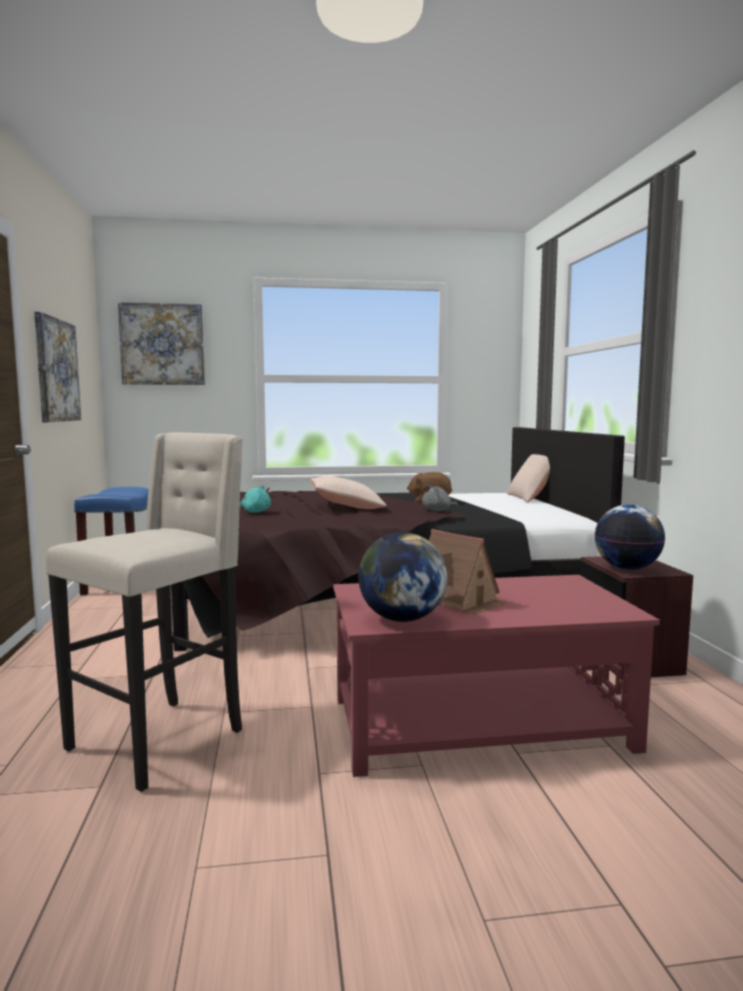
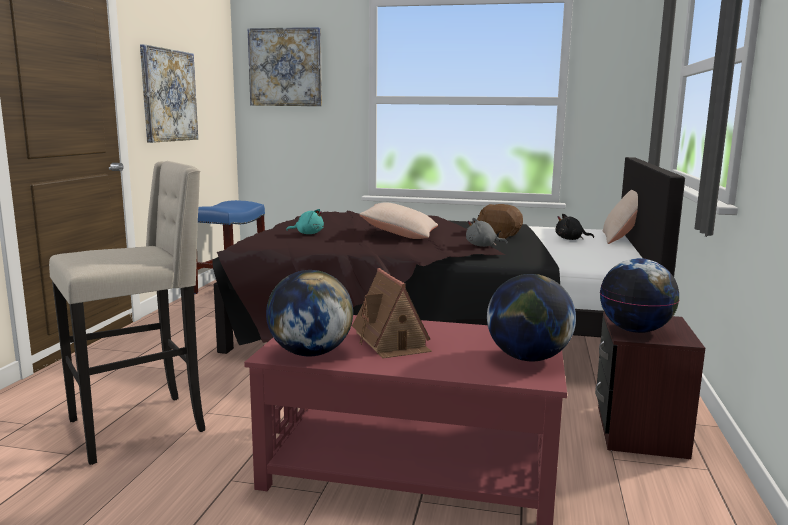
camera: 20 degrees right, 5 degrees up
(493, 501) = (571, 239): none -> black plush toy
(590, 598) = (528, 358): none -> globe

